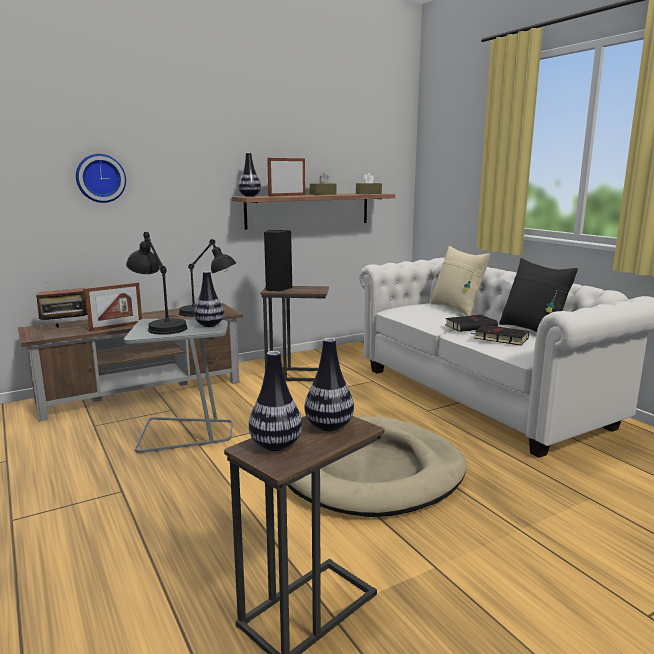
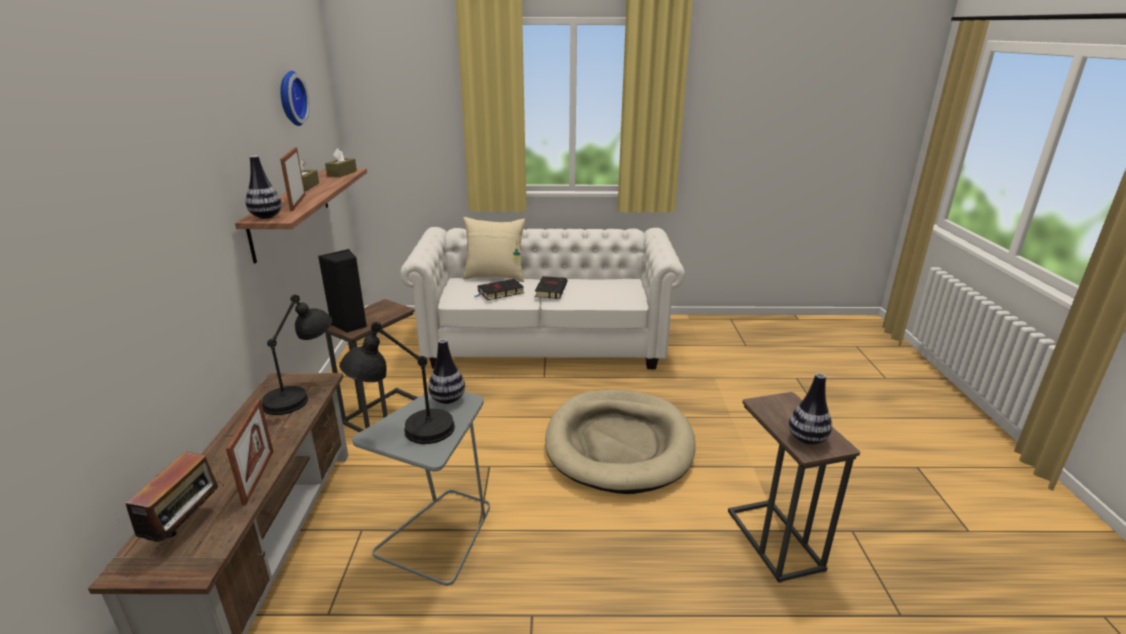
camera: 60 degrees left, 10 degrees up
(100, 178) = (101, 260): wall clock -> wall clock (290, 98)
(329, 427) = (782, 410): vase -> none
(499, 338) = (591, 292): black book -> black book (499, 292)
(532, 332) = (583, 277): black pillow -> none

